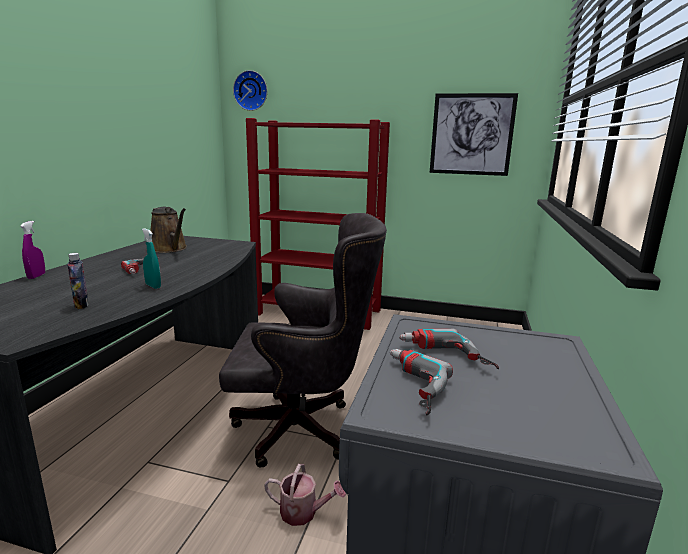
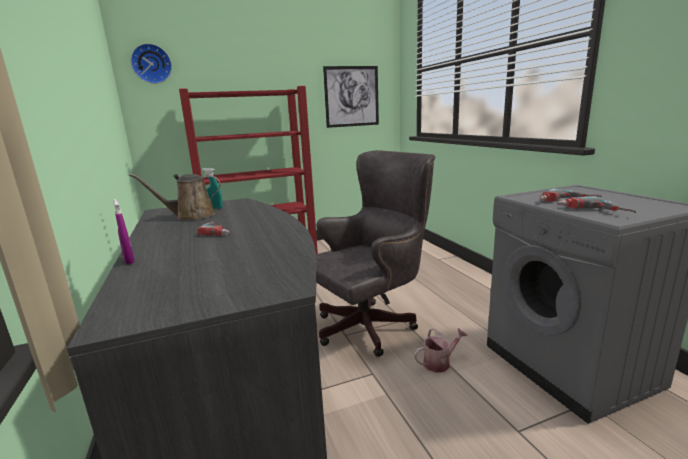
camera: 35 degrees left, 0 degrees up
(81, 305) = (258, 259): bottle -> none
(153, 286) = (270, 235): turquoise spray bottle -> turquoise spray bottle (214, 208)
(170, 249) = (191, 216): brown watering can -> brown watering can turned 150 degrees clockwise

